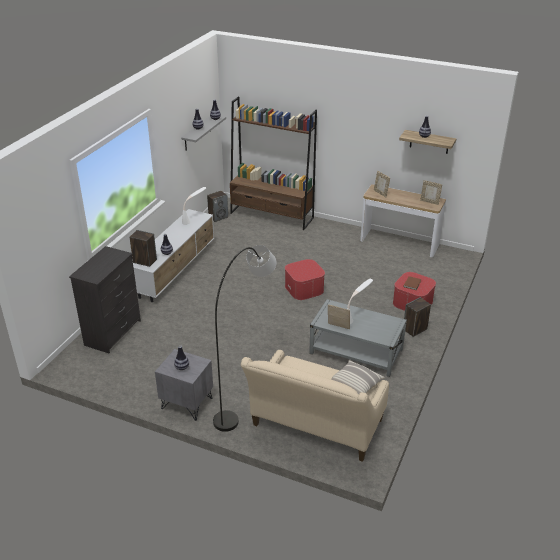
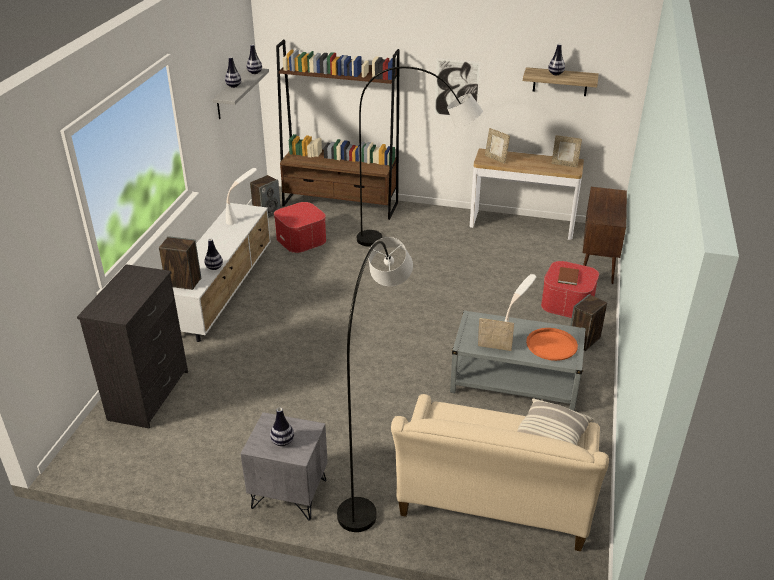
camera: 10 degrees left, 0 degrees up
(304, 288) = (414, 299): ottoman -> ottoman (301, 239)
(318, 250) = (417, 244): none -> grey floor lamp
(356, 140) = (456, 88): none -> picture
(378, 328) = (551, 345): none -> orange tray
(445, 276) = (597, 263): none -> brown cabinet

